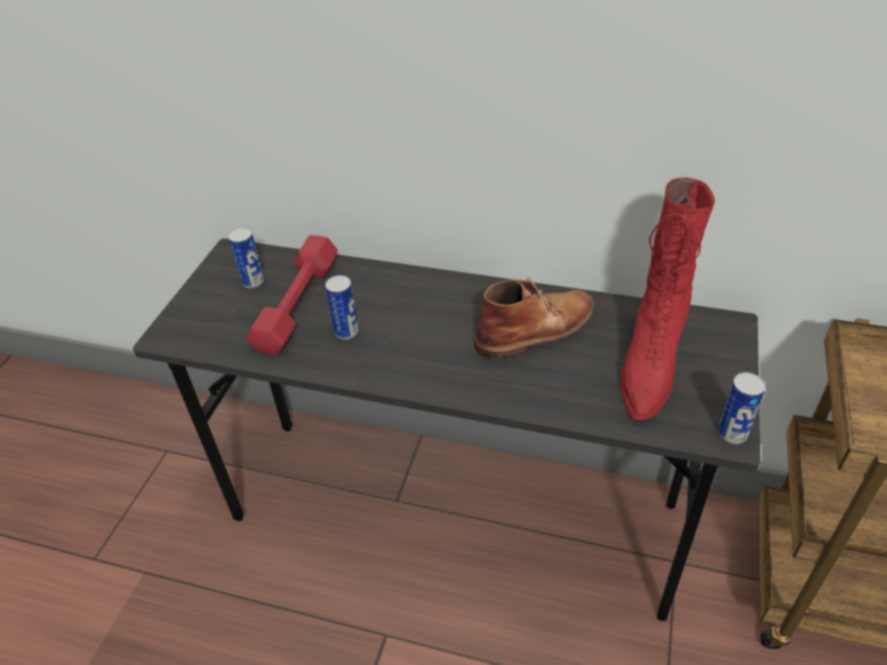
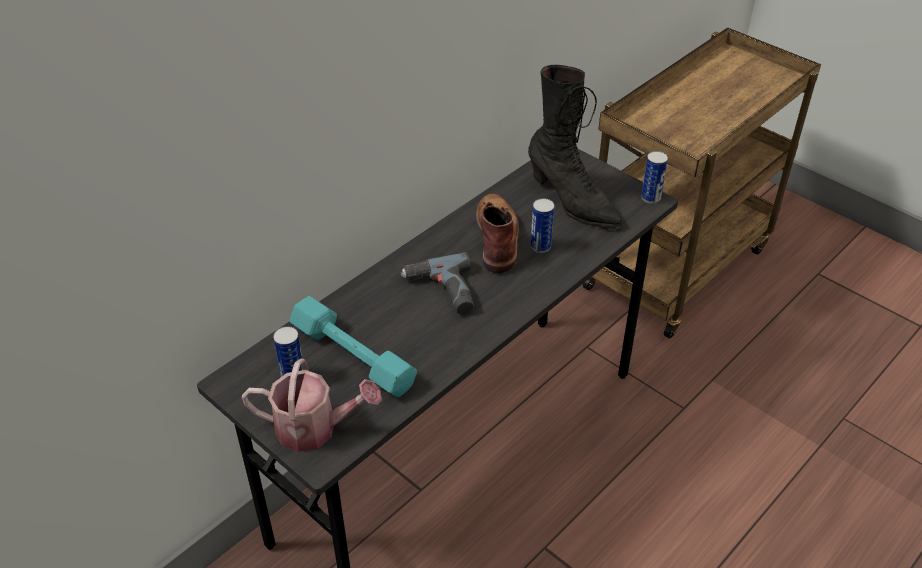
camera: 65 degrees left, 0 degrees up
(200, 318) = (315, 428): none -> watering can
(298, 304) = (353, 356): red dumbbell -> turquoise dumbbell
(346, 332) = (417, 336): can -> can (540, 247)
(419, 324) = (441, 292): none -> power drill
(650, 365) = (571, 202): red boot -> black boot

